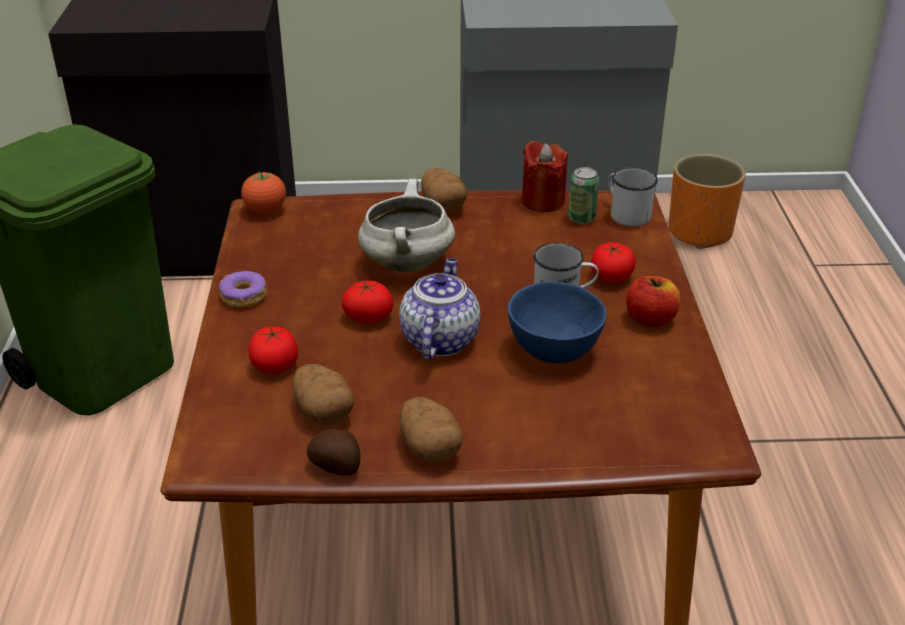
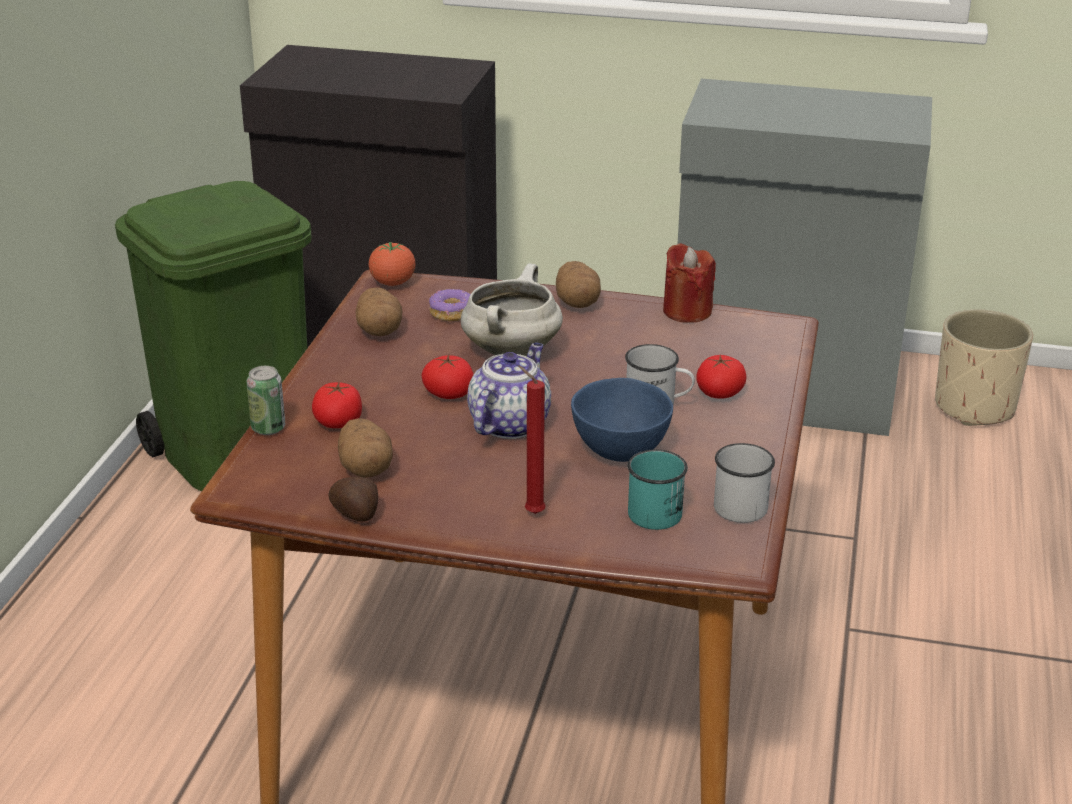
camera: 15 degrees right, 5 degrees down
(244, 297) = (335, 358): donut -> donut (451, 313)
(430, 448) = (452, 513): potato -> potato (379, 330)
(504, 433) = (531, 512): none -> red candle
(581, 218) = (719, 334): can -> can (268, 428)
(618, 407) = (658, 510): none -> turquoise mug
(626, 213) = (771, 335): white mug -> white mug (736, 503)
(650, 319) = (739, 437): apple -> none
(700, 232) = (975, 407): orange planter -> beige planter

